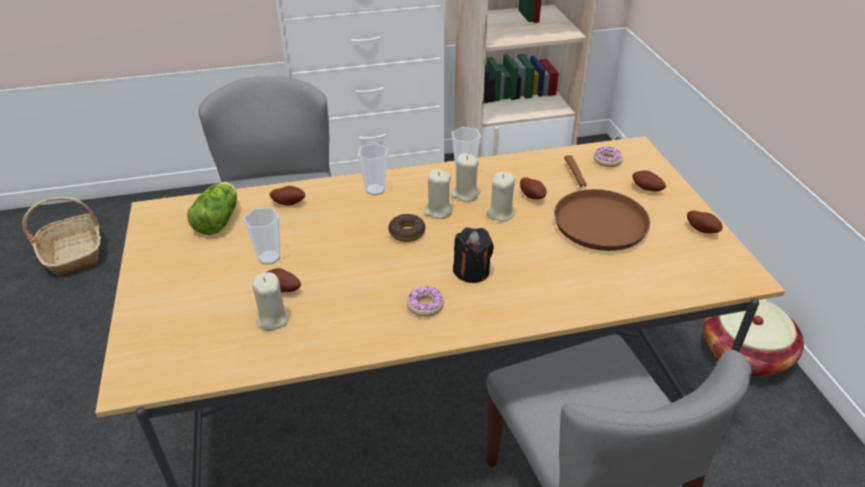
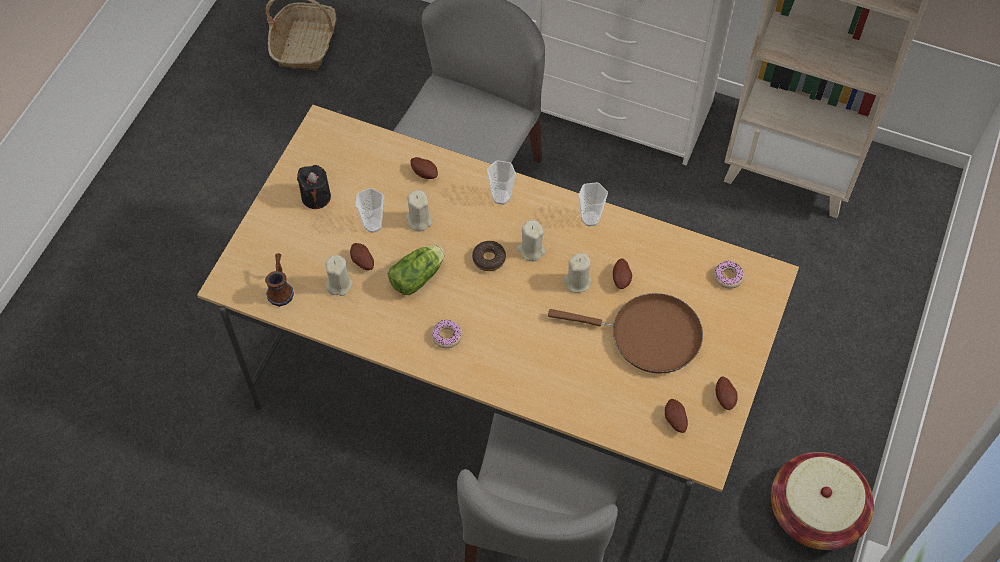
camera: 35 degrees right, 20 degrees up
(205, 354) = (281, 288): none -> mug
(219, 219) = (363, 162): lettuce -> lettuce (419, 276)
(465, 194) = (568, 244): beige candle -> beige candle (419, 220)
(471, 271) = (504, 326): black candle -> black candle (316, 197)
(597, 220) = (648, 336): brown frying pan -> brown frying pan turned 105 degrees counterclockwise
(646, 189) = (726, 329): potato -> potato (674, 420)

